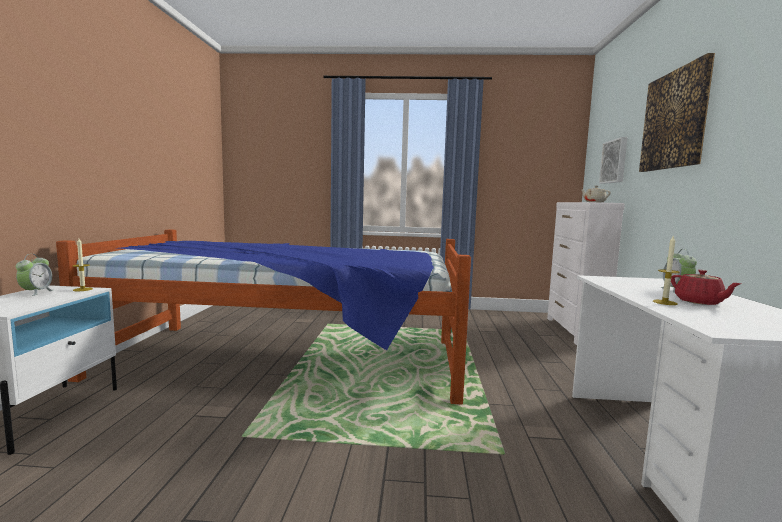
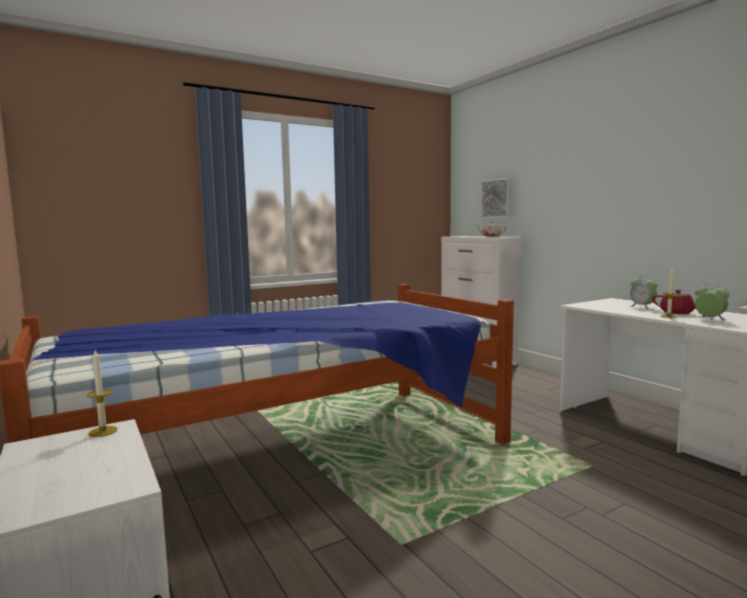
camera: 35 degrees left, 0 degrees up
(36, 292) = (44, 456): alarm clock -> alarm clock (710, 319)
(675, 120) = (570, 169): picture -> none

